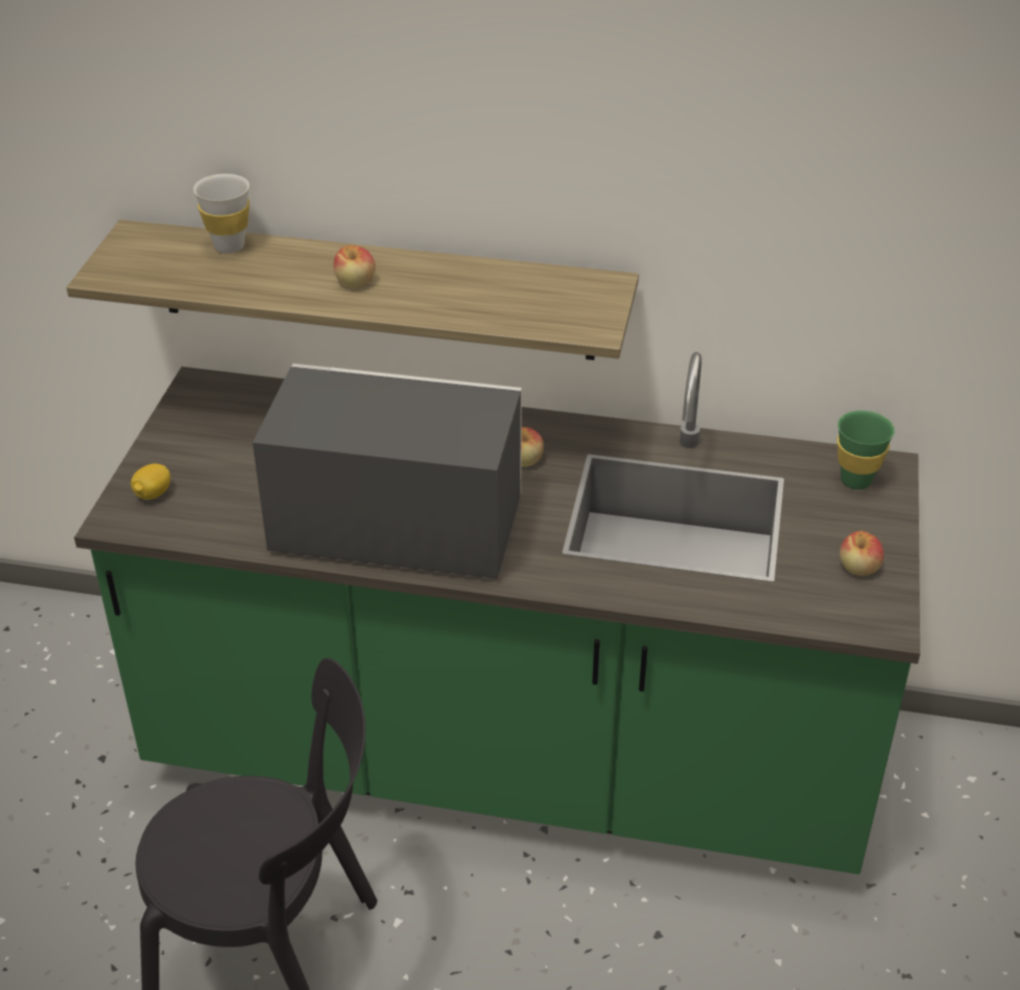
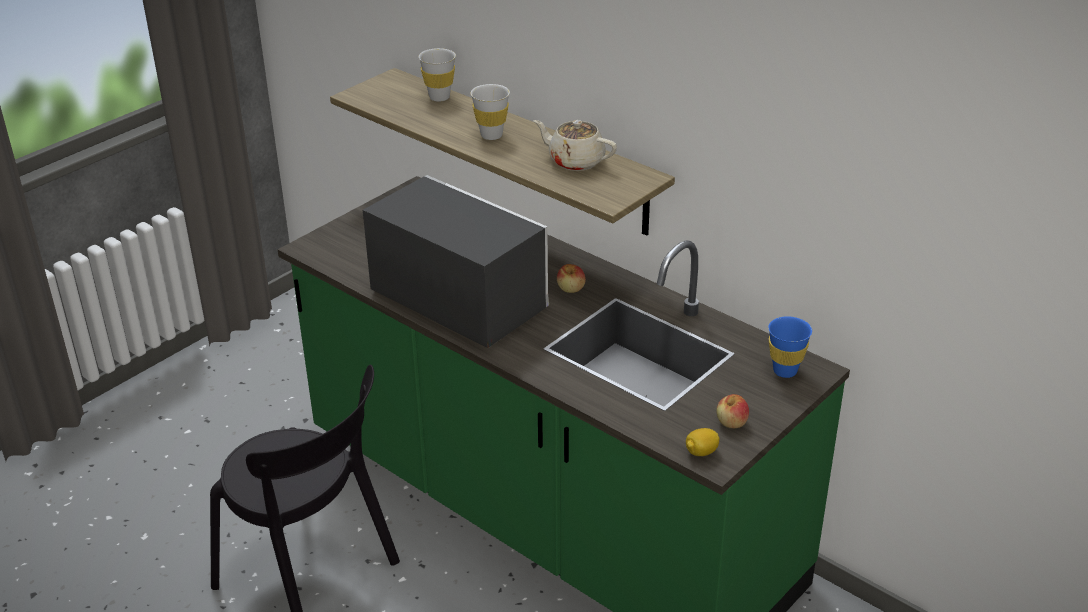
camera: 30 degrees right, 5 degrees down
(153, 494) = (338, 240): lemon -> lemon (701, 452)
(355, 282) = (491, 135): apple -> white cup
(499, 287) = (575, 161): none -> beige teapot
(856, 480) = (785, 371): green cup -> blue cup

